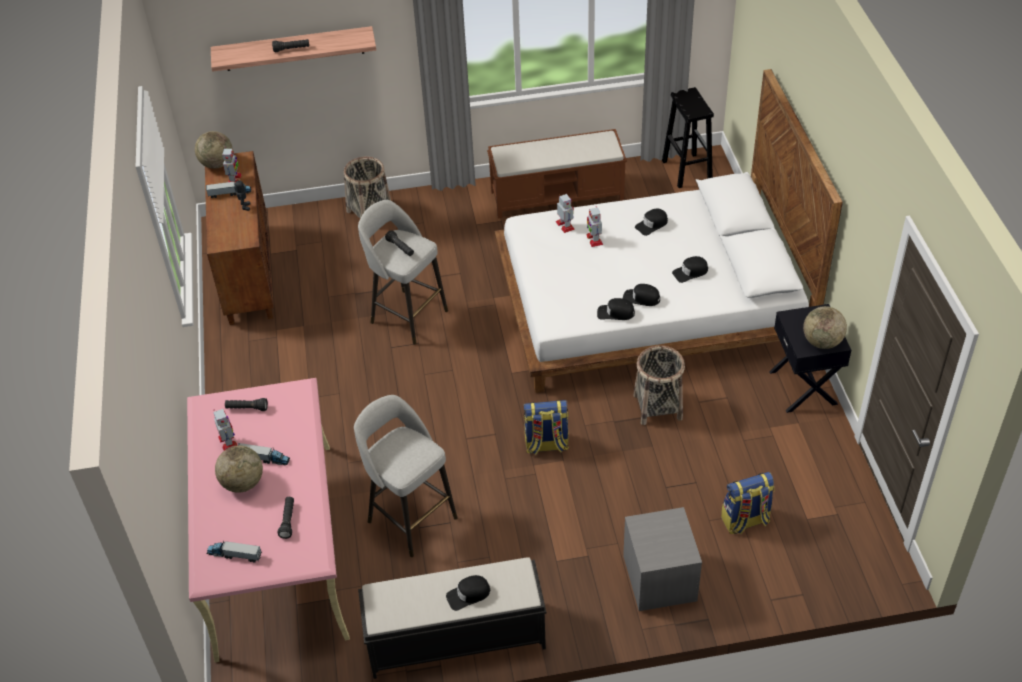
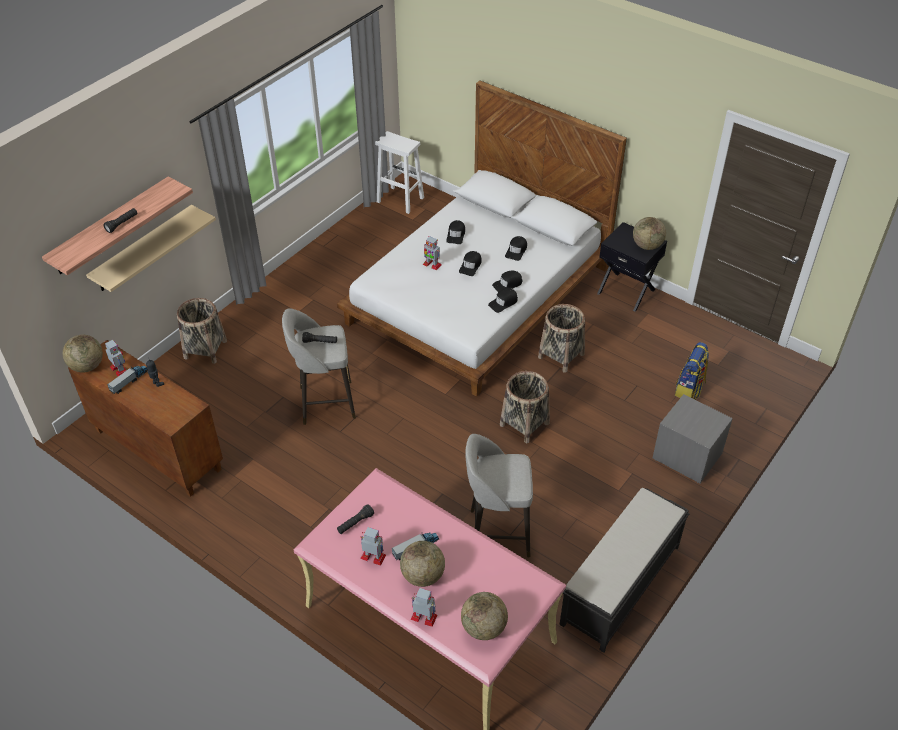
camera: 45 degrees left, 0 degrees up
(234, 555) = (484, 627): toy truck -> globe
(288, 521) = (490, 575): black flashlight -> none
(329, 85) = (143, 249): none -> beige shelf
(468, 595) = (638, 538): black cap -> black cap (470, 266)
(546, 445) = (524, 424): backpack -> basket
(558, 195) = (333, 261): brown bench -> none
(565, 225) = (401, 266): toy robot -> toy robot (424, 617)
(686, 170) = (399, 200): black stool -> white stool

